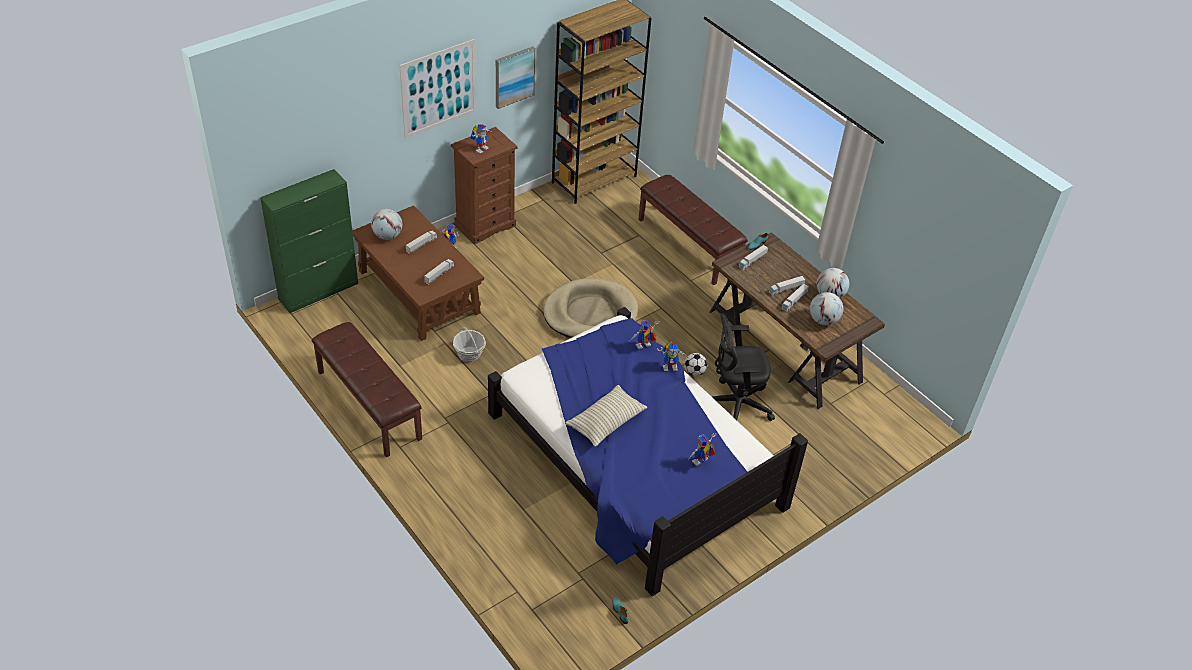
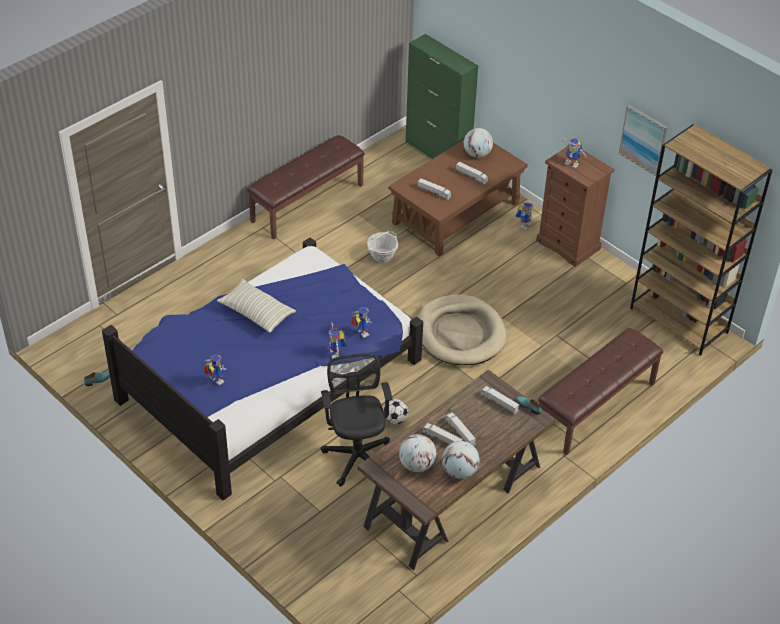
camera: 85 degrees right, 0 degrees up
(439, 88) = (574, 81): picture -> none

